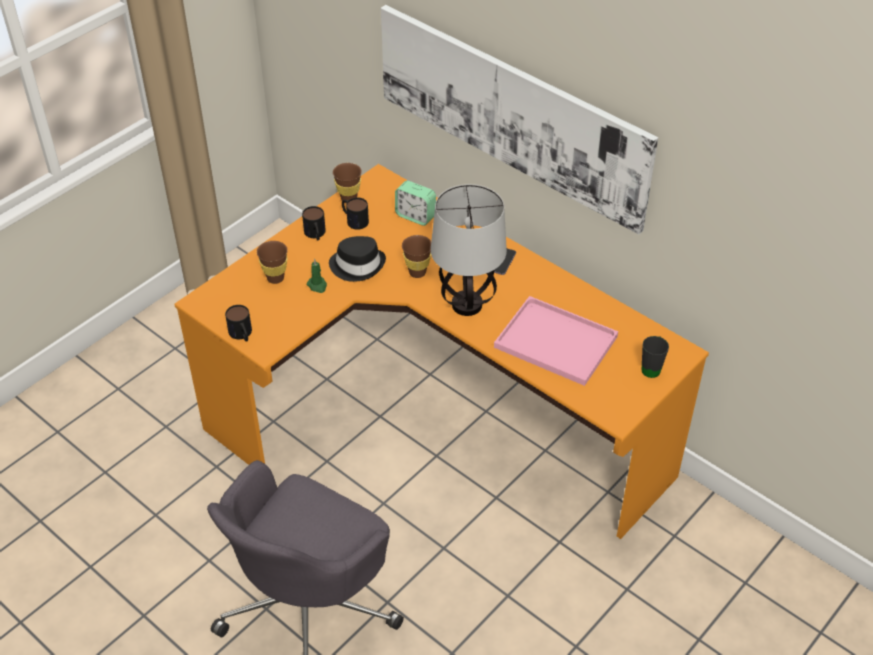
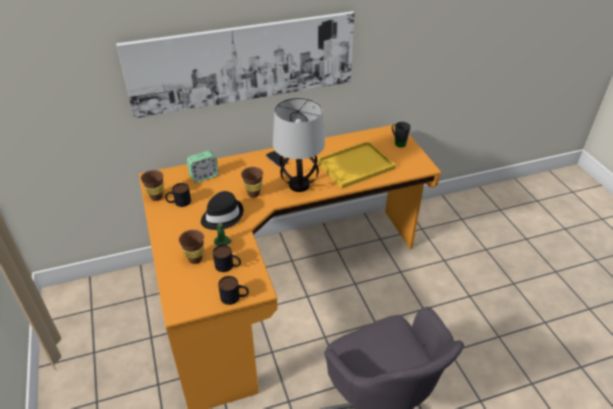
camera: 60 degrees left, 5 degrees down
(315, 234) = (173, 224): mug -> mug (228, 266)
(553, 342) = (354, 166): pink tray -> yellow tray

